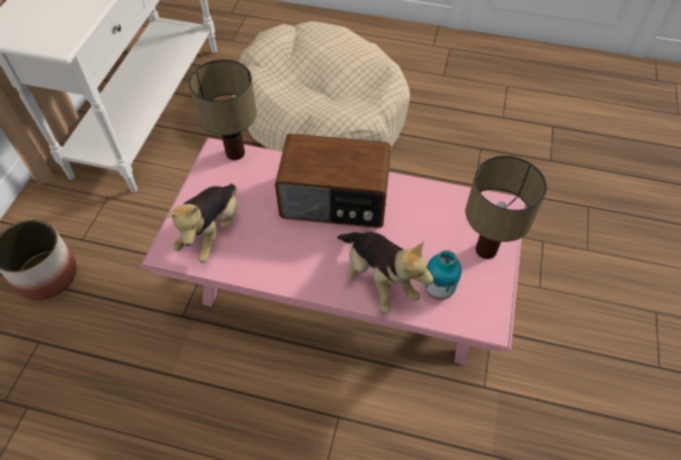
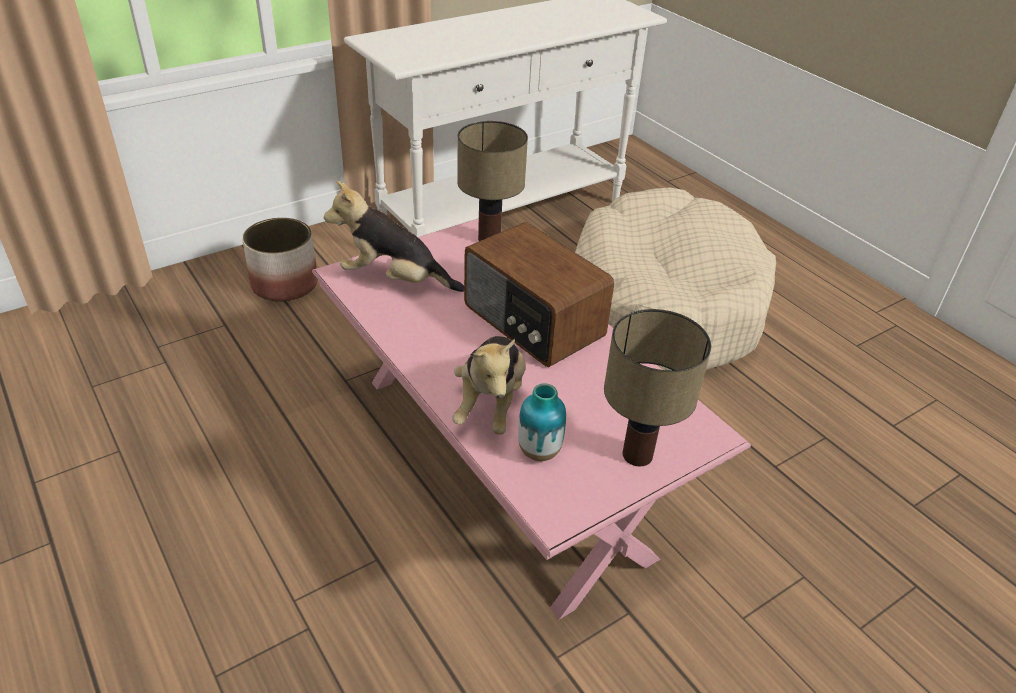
camera: 40 degrees right, 15 degrees down
(212, 232) = (394, 280): plush toy -> plush toy turned 45 degrees clockwise

